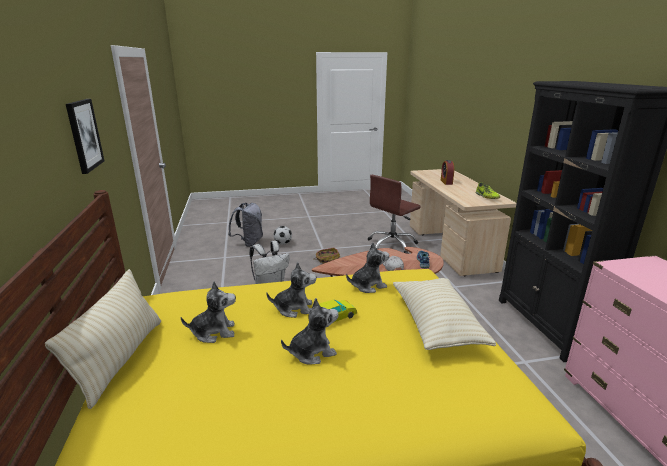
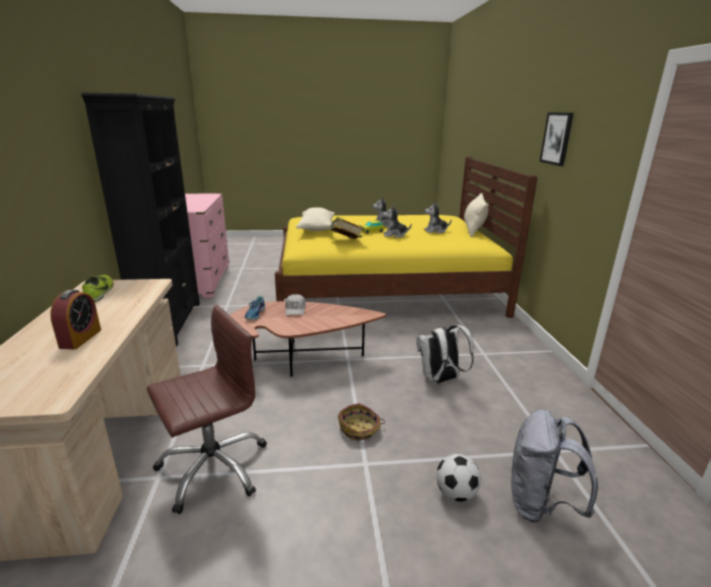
camera: 175 degrees left, 0 degrees up
(368, 286) = (345, 241): plush toy -> book

